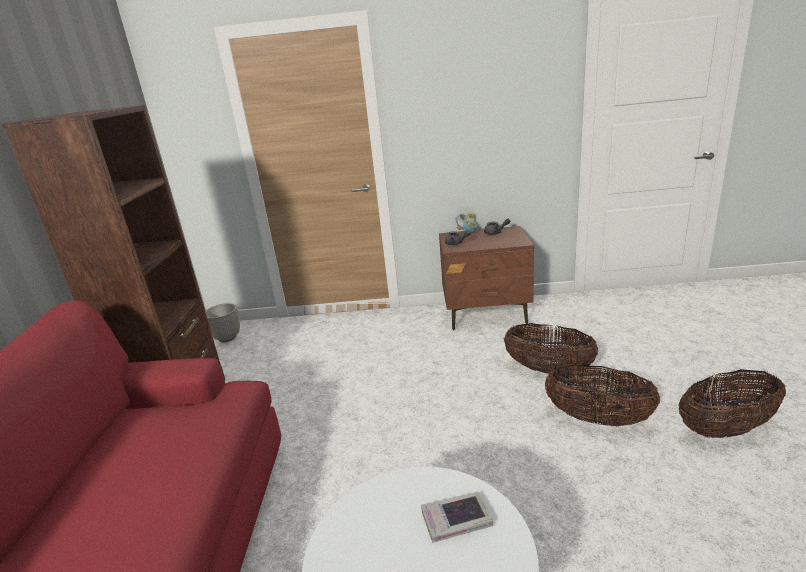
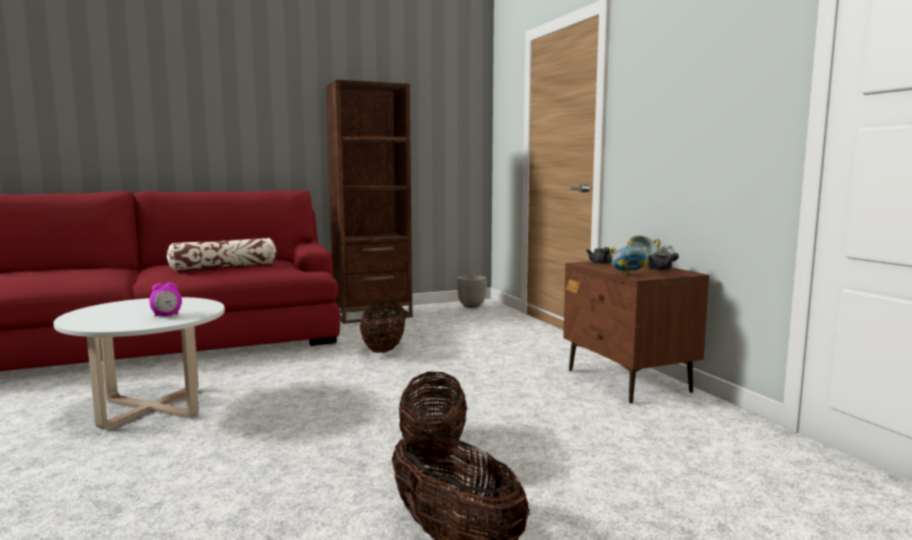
camera: 65 degrees right, 15 degrees down
(149, 468) = (224, 266): none -> pillow
(456, 520) = (166, 315): book -> alarm clock
(515, 244) = (629, 275): none -> bowl
(548, 370) = (522, 421): basket -> basket (384, 349)

